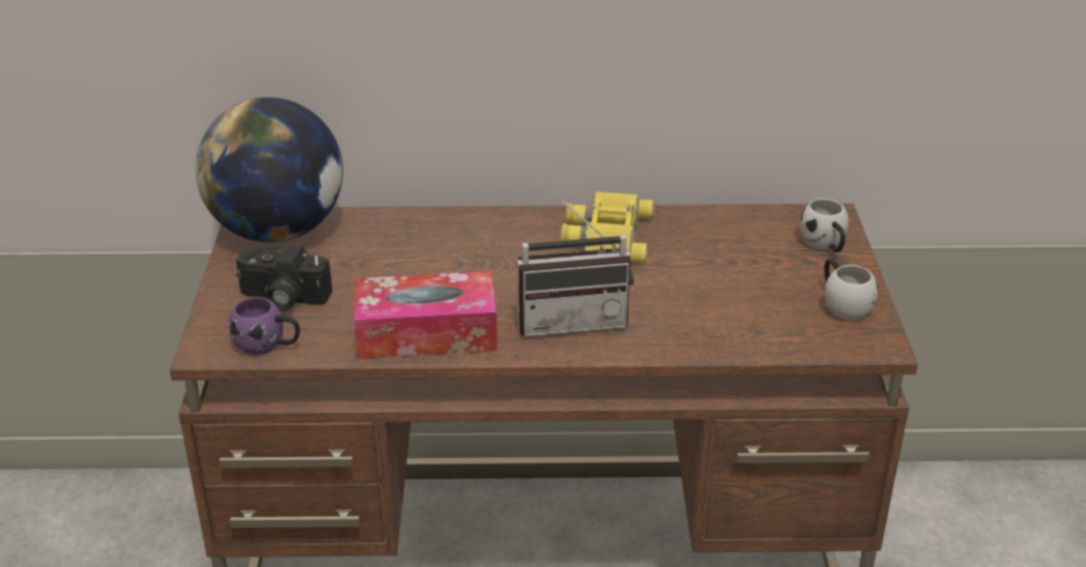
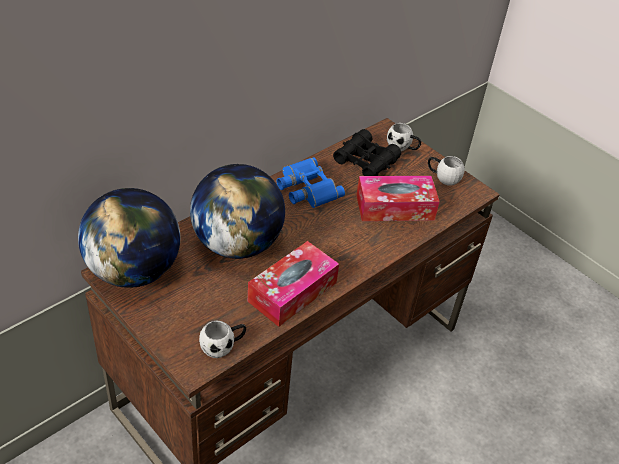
camera: 45 degrees left, 10 degrees up
(268, 345) = (223, 346): purple mug -> white mug
(282, 298) = (193, 313): camera -> none
(430, 256) = (237, 244): none -> globe
(572, 319) = (347, 246): radio -> none
(606, 236) = (306, 188): yellow binoculars -> blue binoculars
(707, 307) = (395, 207): none -> tissue box
(740, 240) = (365, 161): none -> black binoculars

